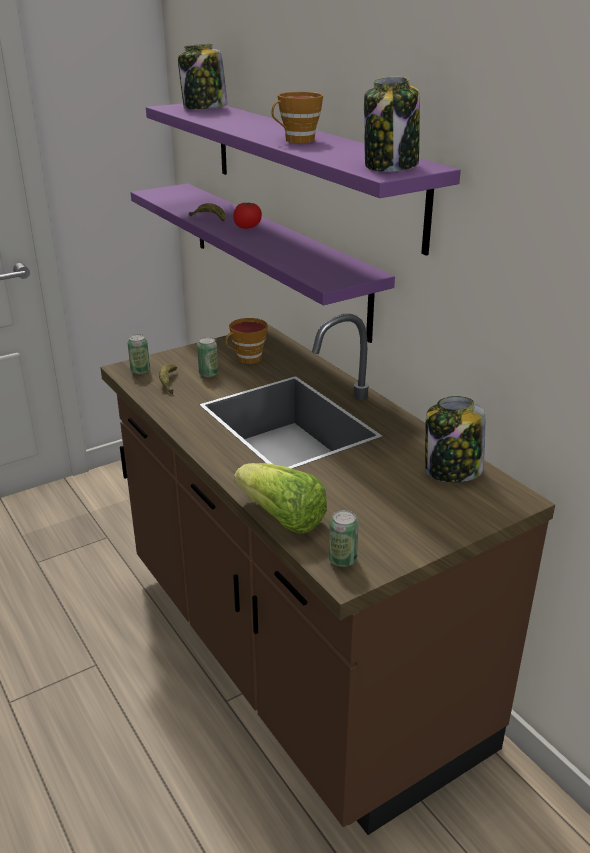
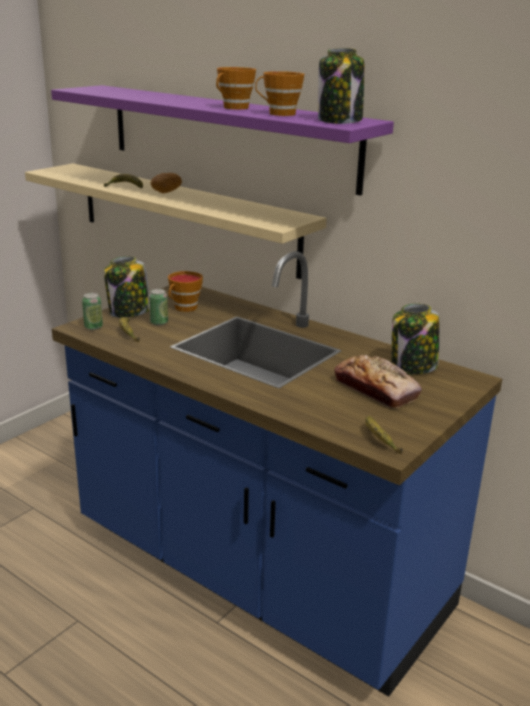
camera: 20 degrees left, 5 degrees down
(204, 108) = (109, 89): jar -> jar (129, 312)
(248, 227) = (166, 191): tomato -> potato
(274, 255) = (185, 217): purple shelf -> beige shelf
(281, 518) = (308, 419): lettuce -> none
(294, 654) = (258, 570): brown counter -> blue counter
(334, 152) = (278, 114): none -> cup
(342, 560) = (379, 440): can -> banana
(386, 493) = (376, 389): none -> bread

